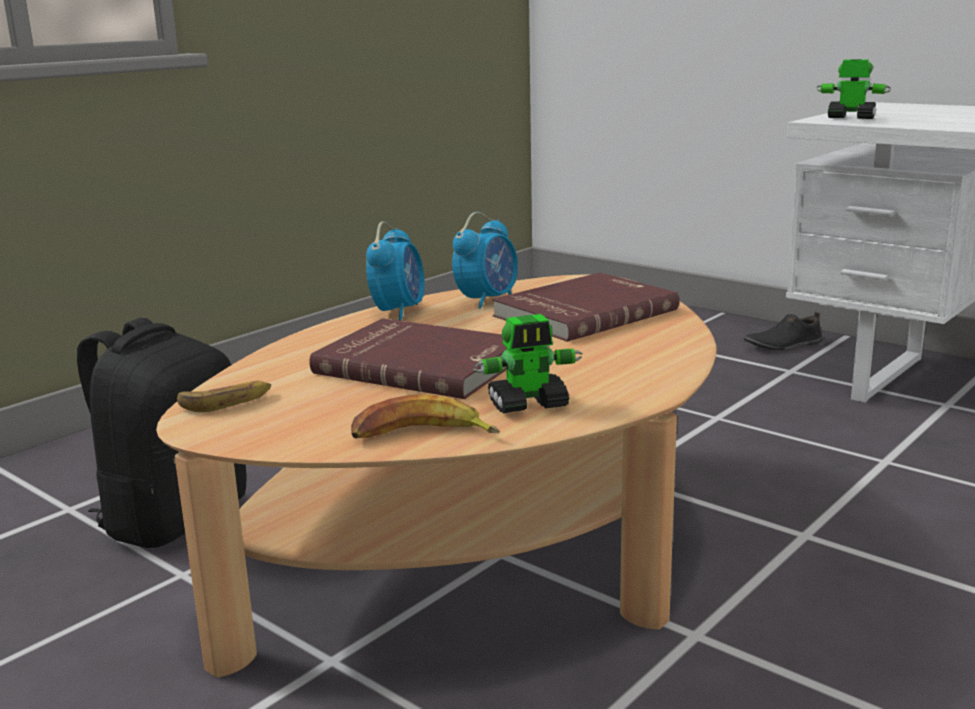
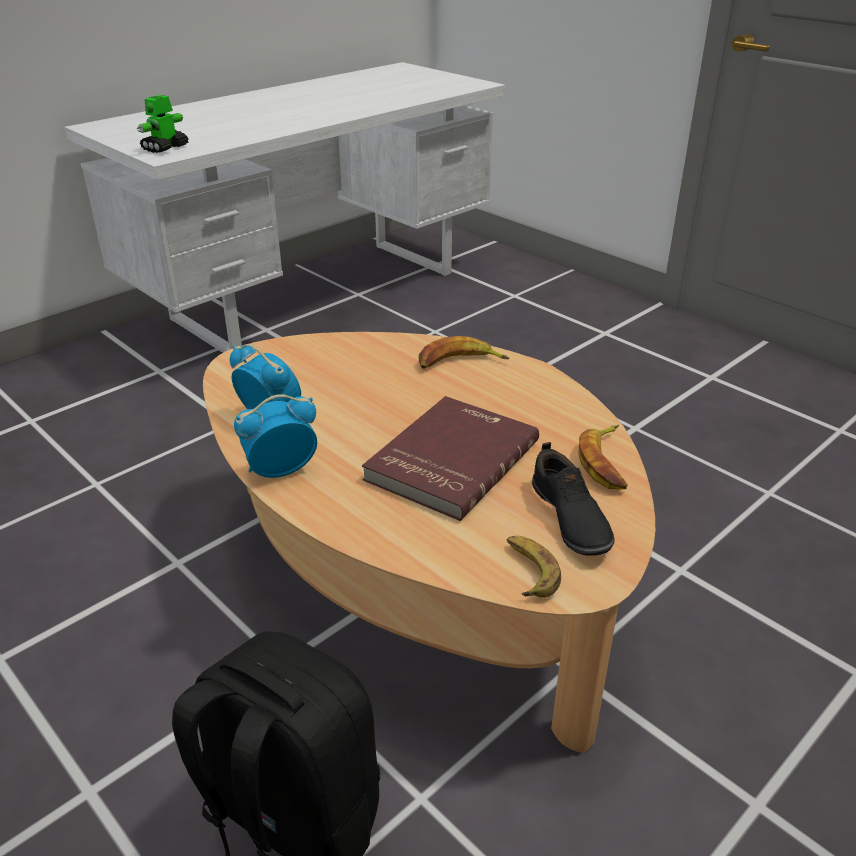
camera: 85 degrees left, 15 degrees up
(398, 311) = (280, 470): alarm clock -> alarm clock turned 45 degrees counterclockwise
(529, 404) = (549, 416): toy robot -> none
(583, 312) = (336, 374): red book -> none
(646, 357) = (459, 362): none -> banana
(782, 345) = (97, 362): black shoe -> black shoe (569, 518)

